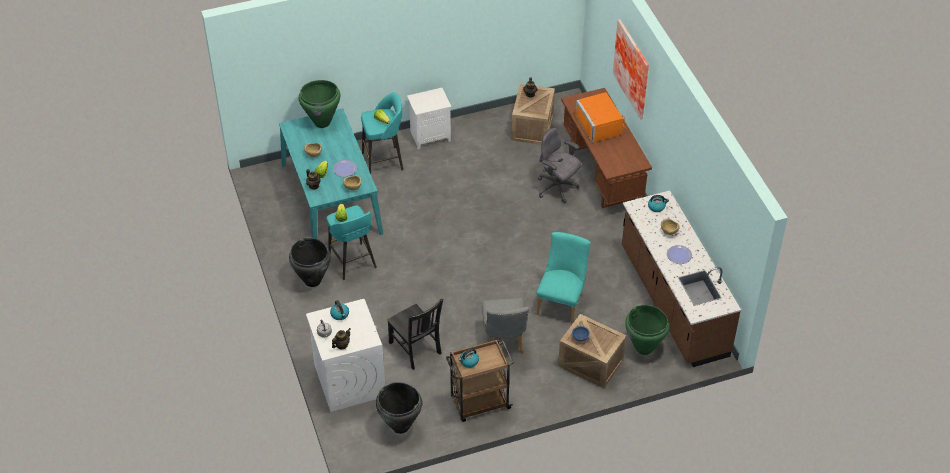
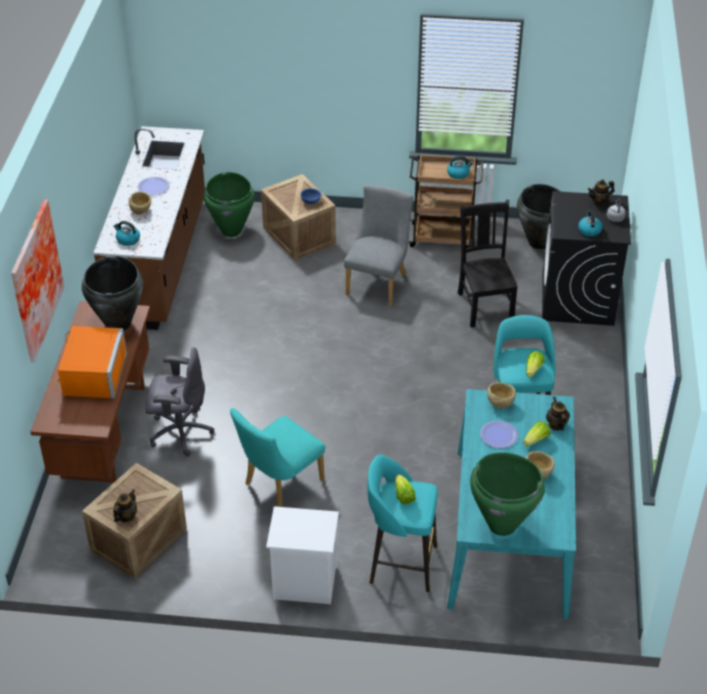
camera: 155 degrees left, 5 degrees down
(312, 280) = (582, 421): black vase -> black vase (118, 324)
(349, 380) = (578, 299): white washing machine -> black washing machine
(557, 188) = (179, 432): grey office chair -> grey office chair turned 60 degrees counterclockwise
(562, 302) = (283, 299): turquoise chair -> turquoise chair (279, 484)

